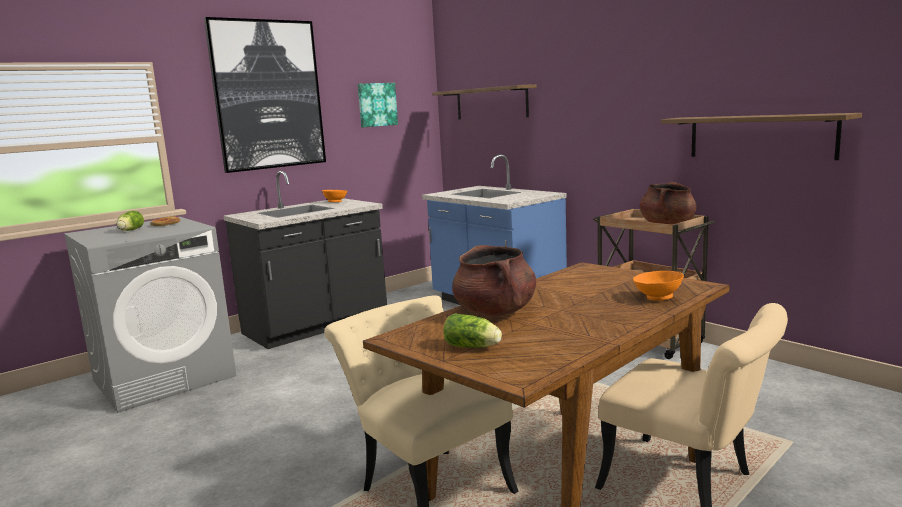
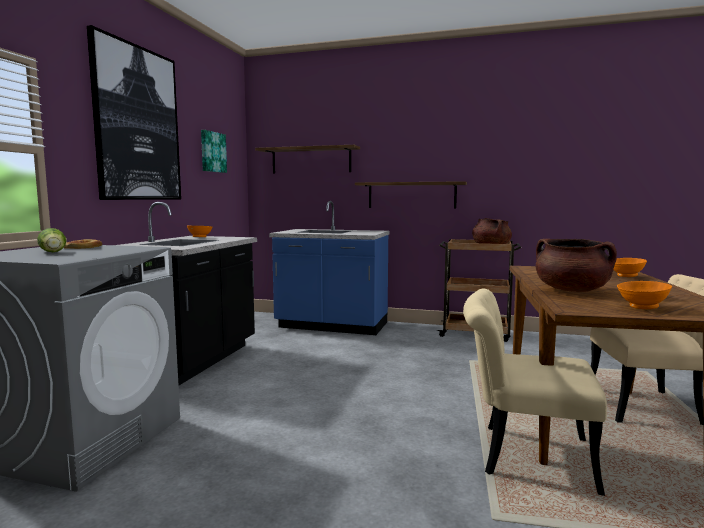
camera: 35 degrees left, 5 degrees down
(473, 347) = (641, 307): lettuce -> orange bowl
(760, 136) = (547, 187): shelf -> shelf (411, 195)

